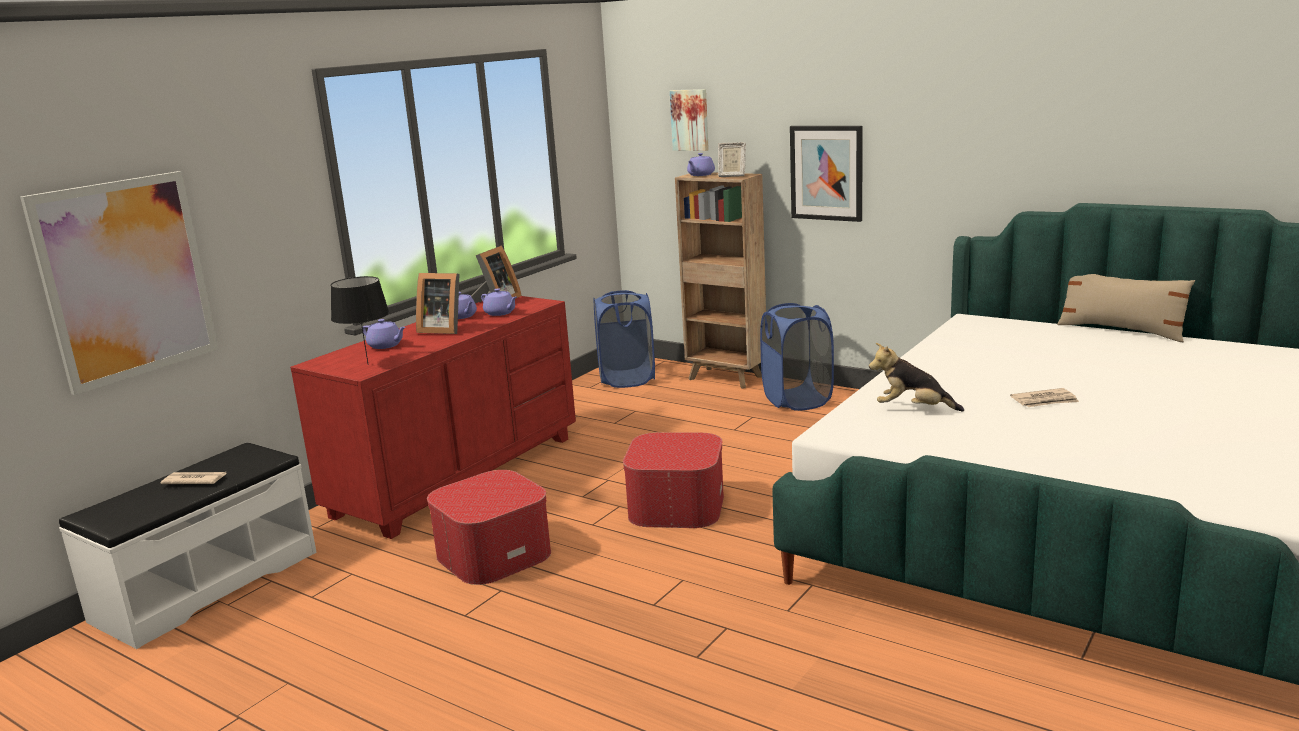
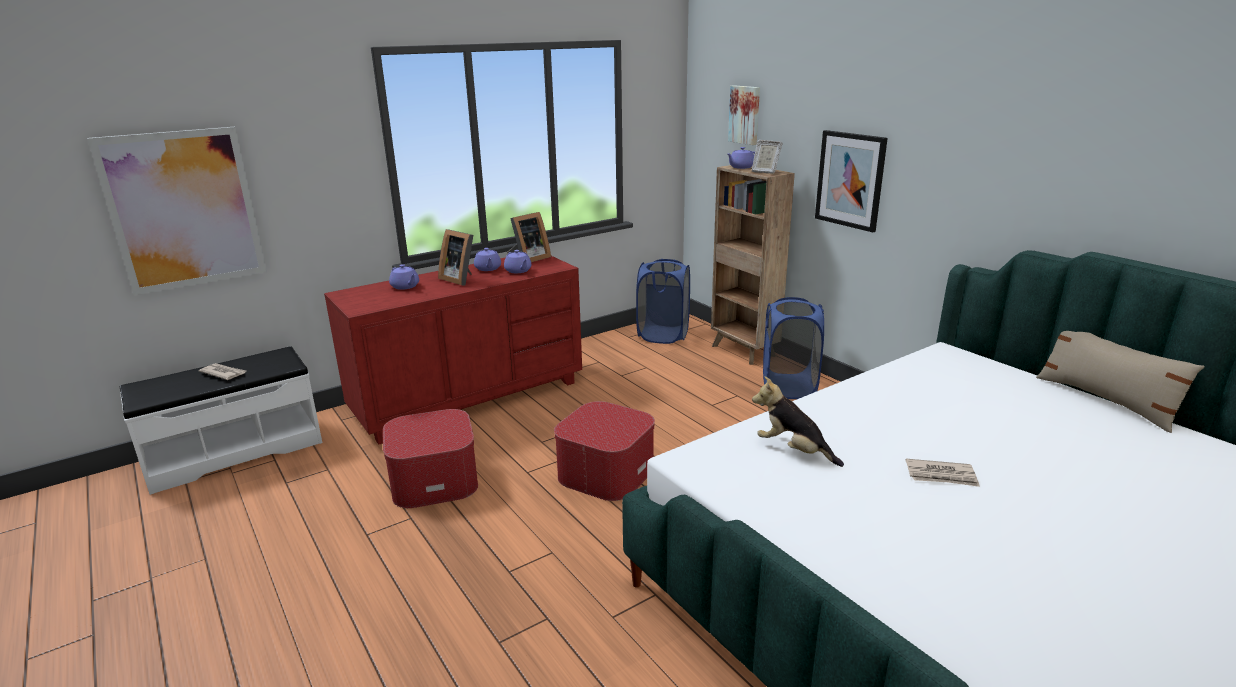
camera: 20 degrees right, 5 degrees up
(368, 364) = (373, 302): black table lamp -> none

